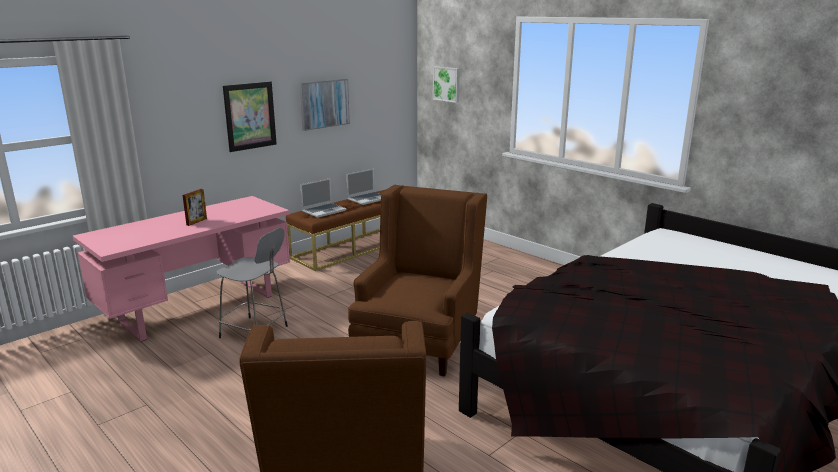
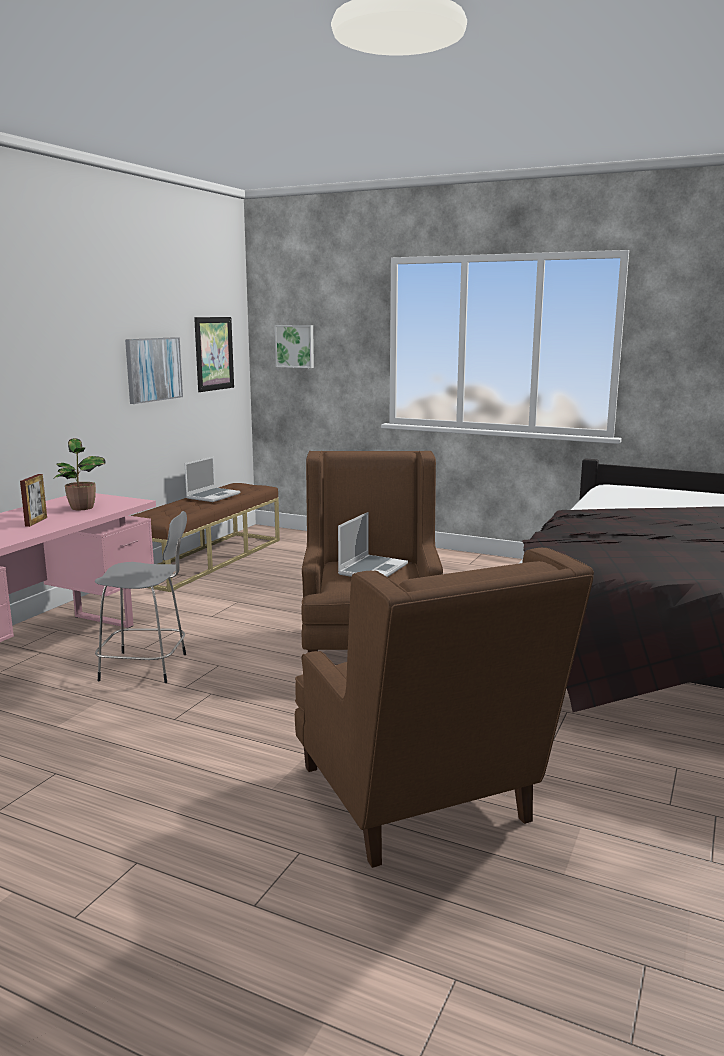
camera: 20 degrees left, 5 degrees down
(236, 212) = (83, 508): none -> potted plant
(250, 116) = (69, 381): picture -> picture (214, 353)
(324, 211) = (167, 512): laptop -> laptop (372, 569)

